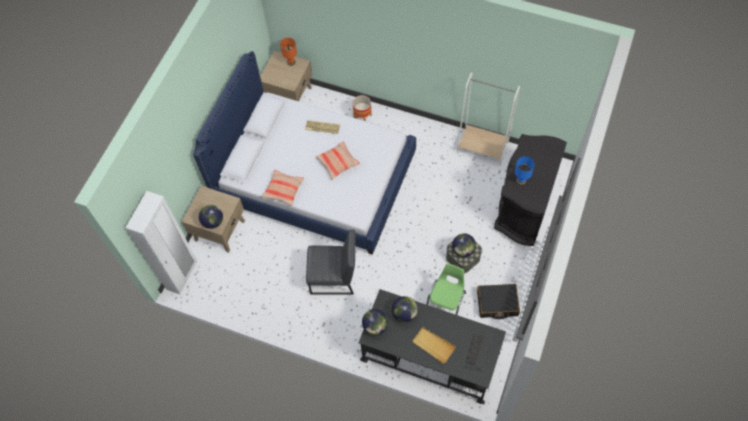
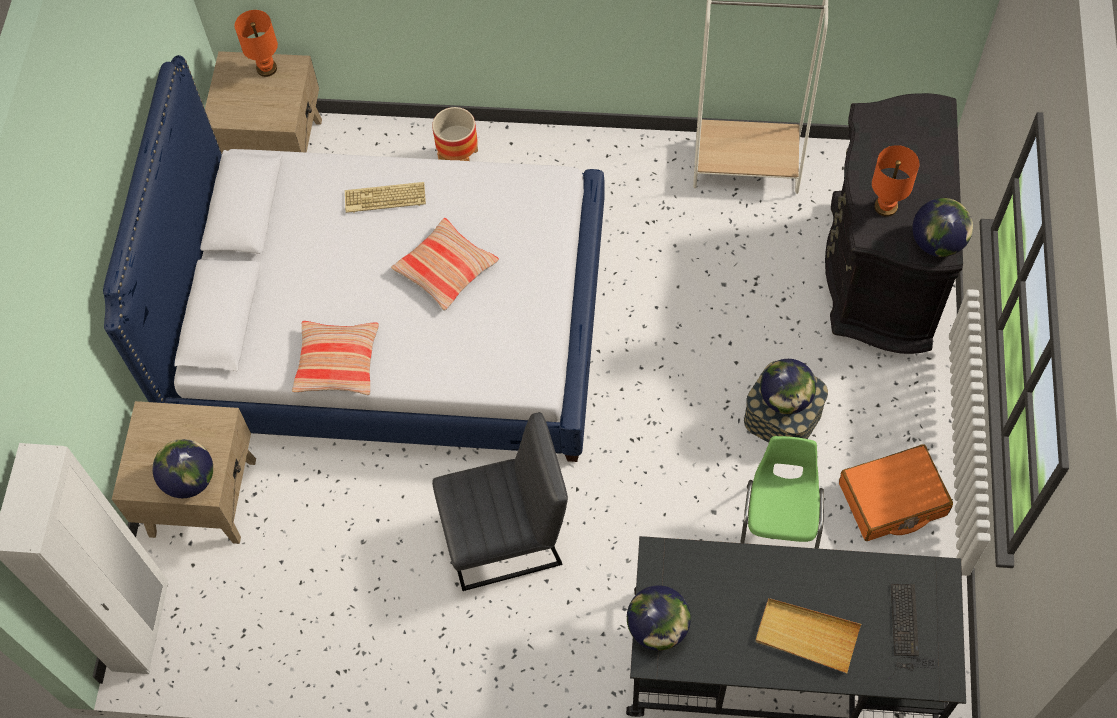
camera: 15 degrees left, 0 degrees up
(404, 314) = (717, 579): globe -> globe (937, 243)
(497, 303) = (892, 500): black suitcase -> orange suitcase
(521, 180) = (886, 206): blue table lamp -> orange table lamp

